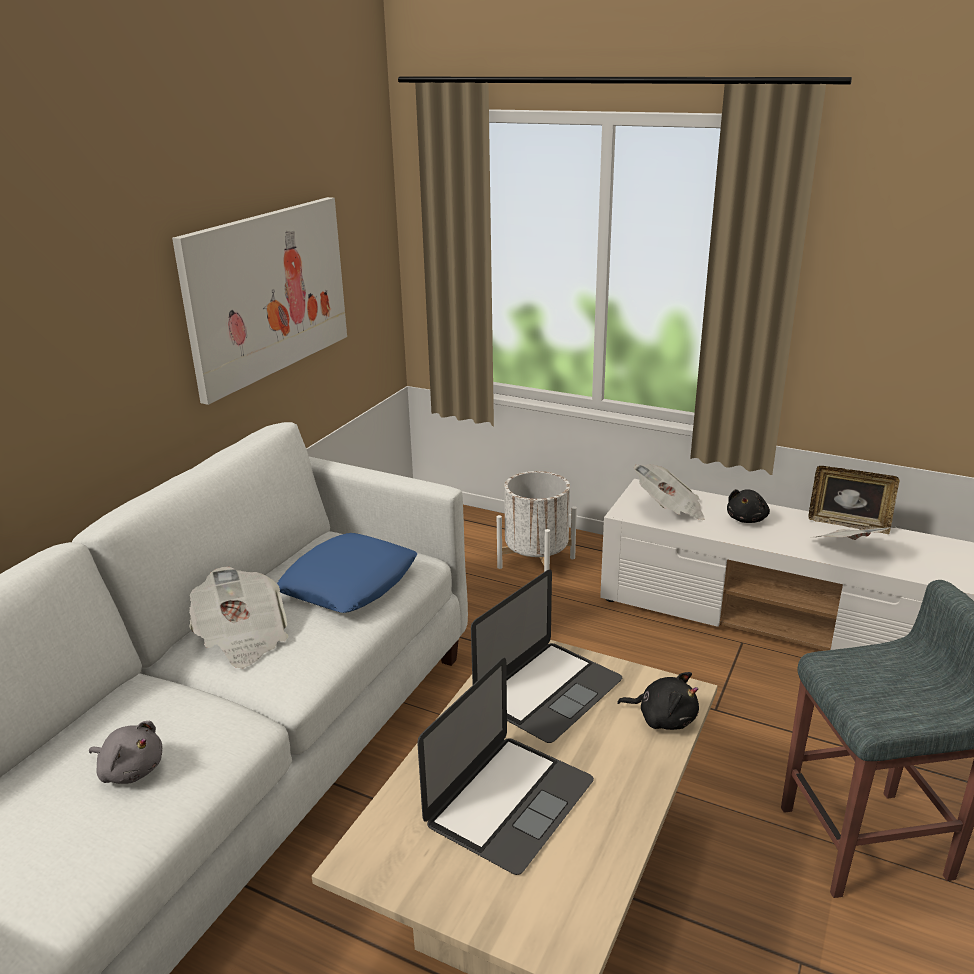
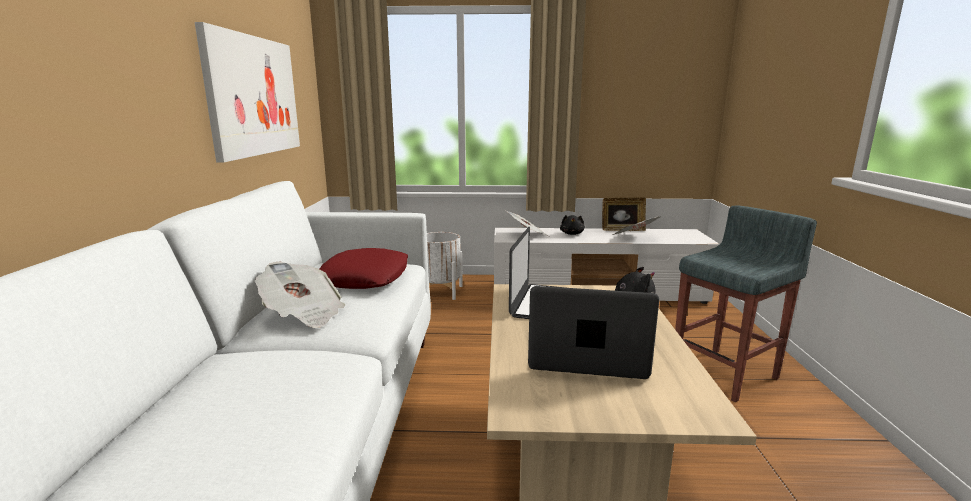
camera: 25 degrees left, 10 degrees down
(130, 769) = (262, 403): grey plush toy -> none
(349, 582) = (364, 277): blue pillow -> red pillow
(509, 801) = (586, 355): laptop -> laptop turned 90 degrees counterclockwise

